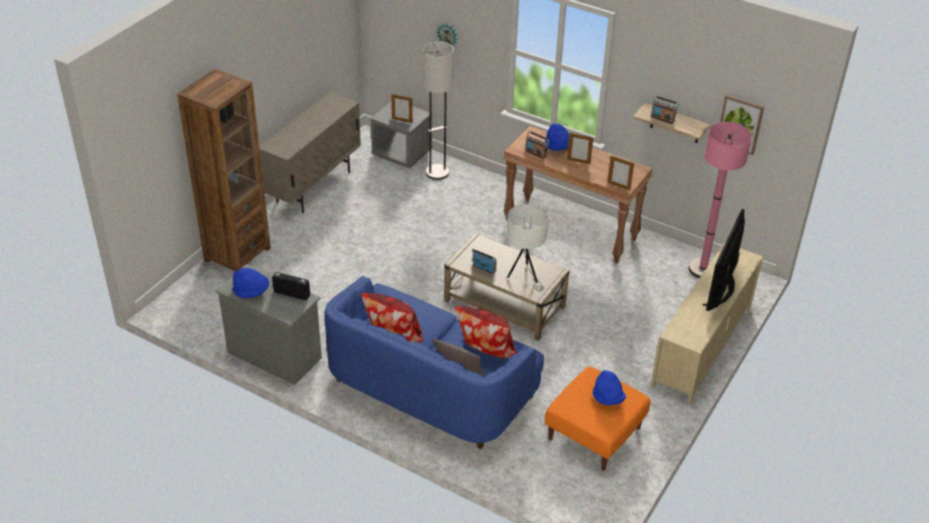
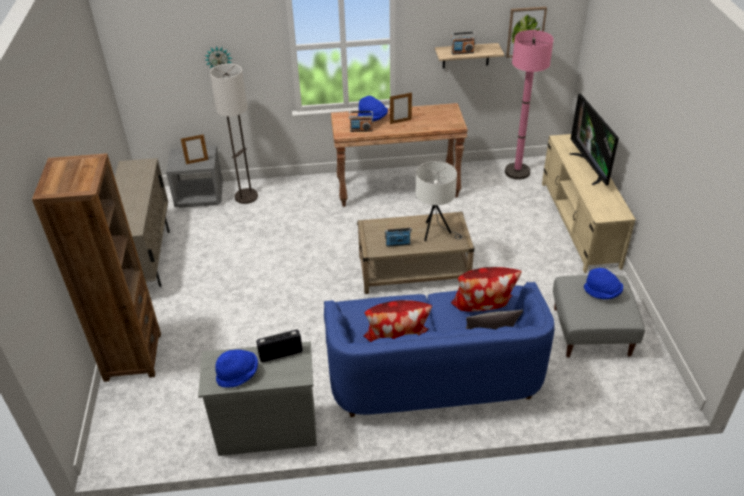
camera: 35 degrees left, 0 degrees up
(594, 433) = (590, 331): orange ottoman -> grey ottoman
(618, 186) = (451, 125): picture frame -> none

